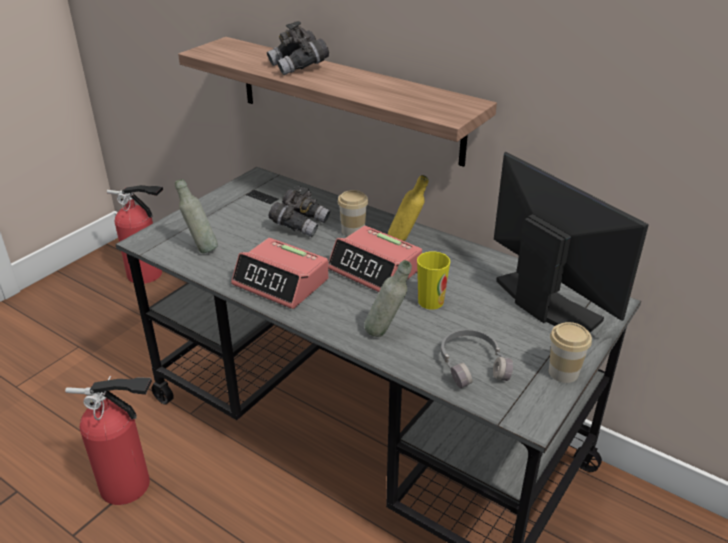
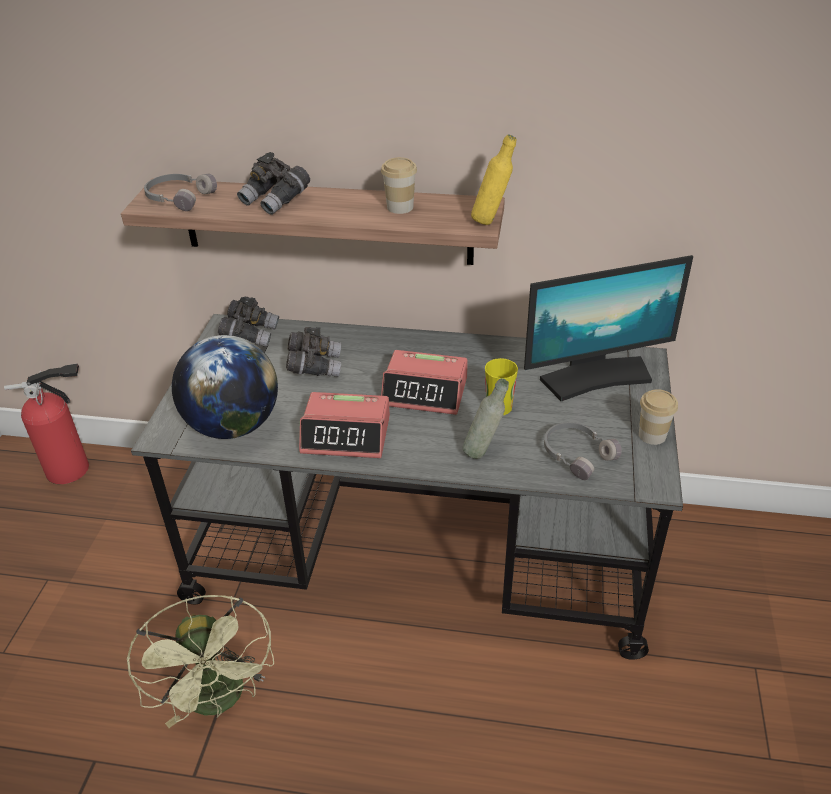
camera: 25 degrees left, 5 degrees up
(130, 485) = (220, 701): fire extinguisher -> green fan
(201, 249) = (233, 426): grey bottle -> globe
(229, 52) = (179, 198): none -> grey headphones
(270, 188) = (250, 335): none -> grey binoculars
(353, 231) = (373, 358): cup -> cup (400, 207)
(406, 241) = (431, 353): yellow bottle -> yellow bottle (491, 221)
(545, 304) = (596, 377): monitor -> monitor turned 135 degrees clockwise

